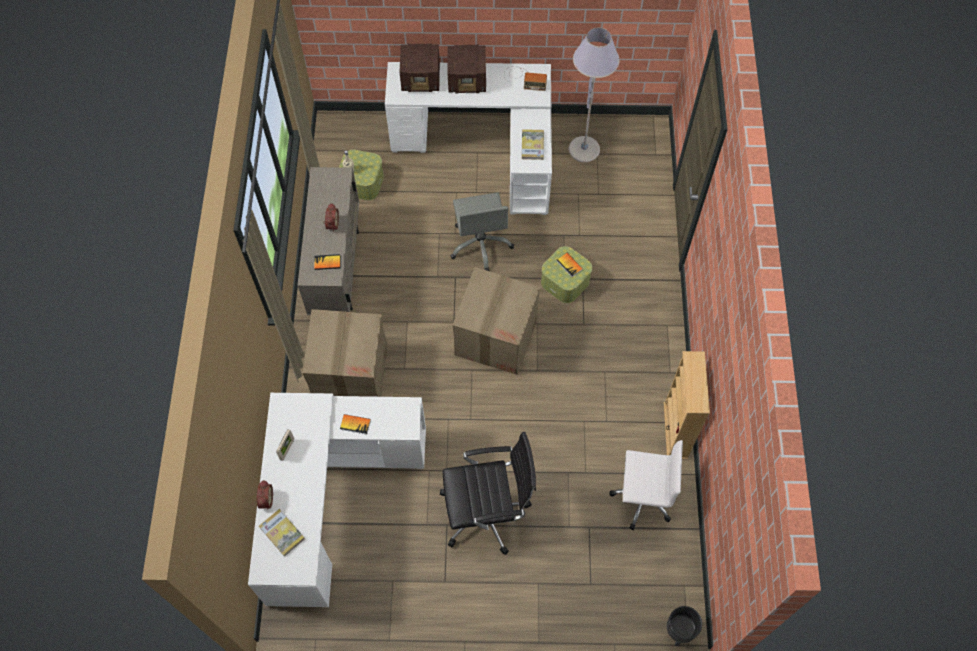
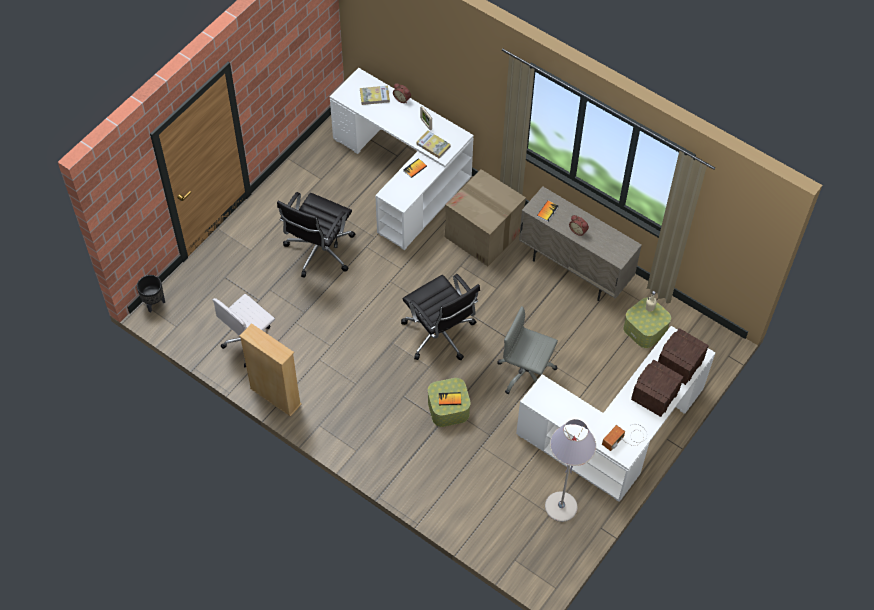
camera: 125 degrees right, 5 degrees down
(496, 336) = (440, 335): cardboard box -> black office chair
(532, 145) = (556, 404): book -> book (433, 145)

